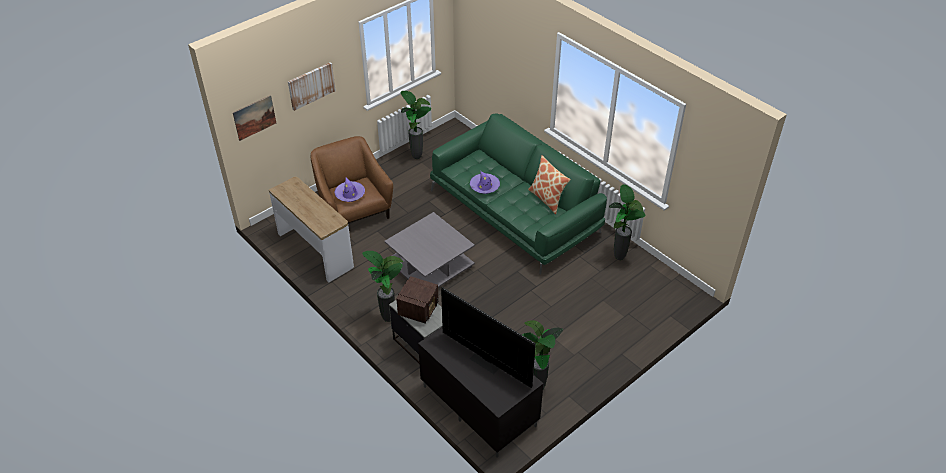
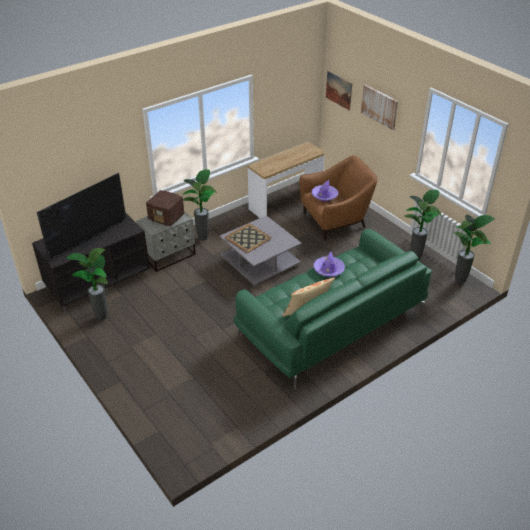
camera: 95 degrees right, 5 degrees down
(429, 252) = (248, 238): none -> tray
(619, 257) = (254, 400): potted plant -> potted plant (460, 282)

